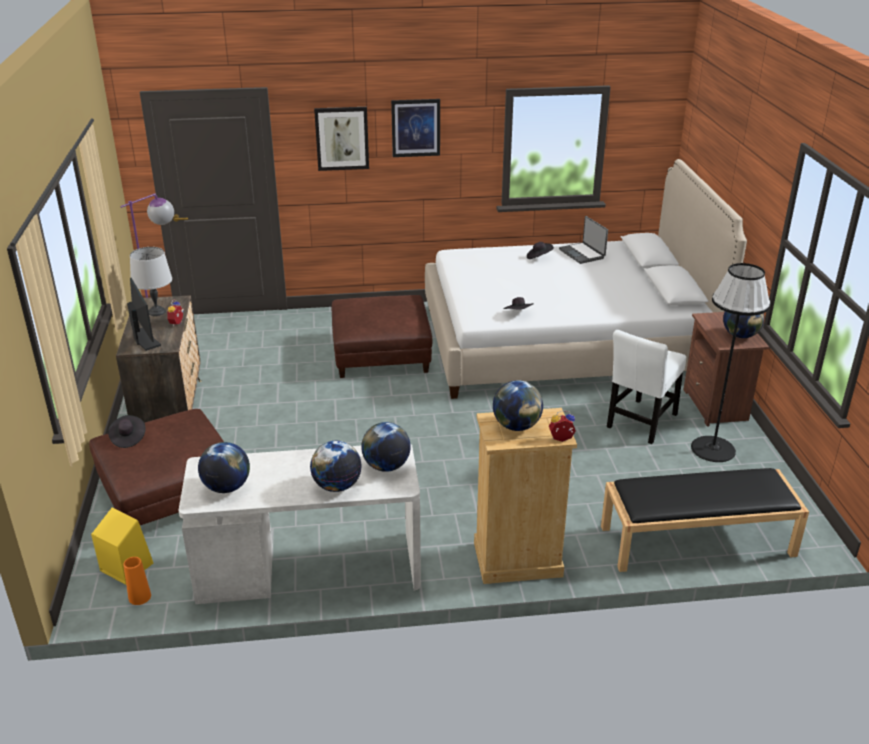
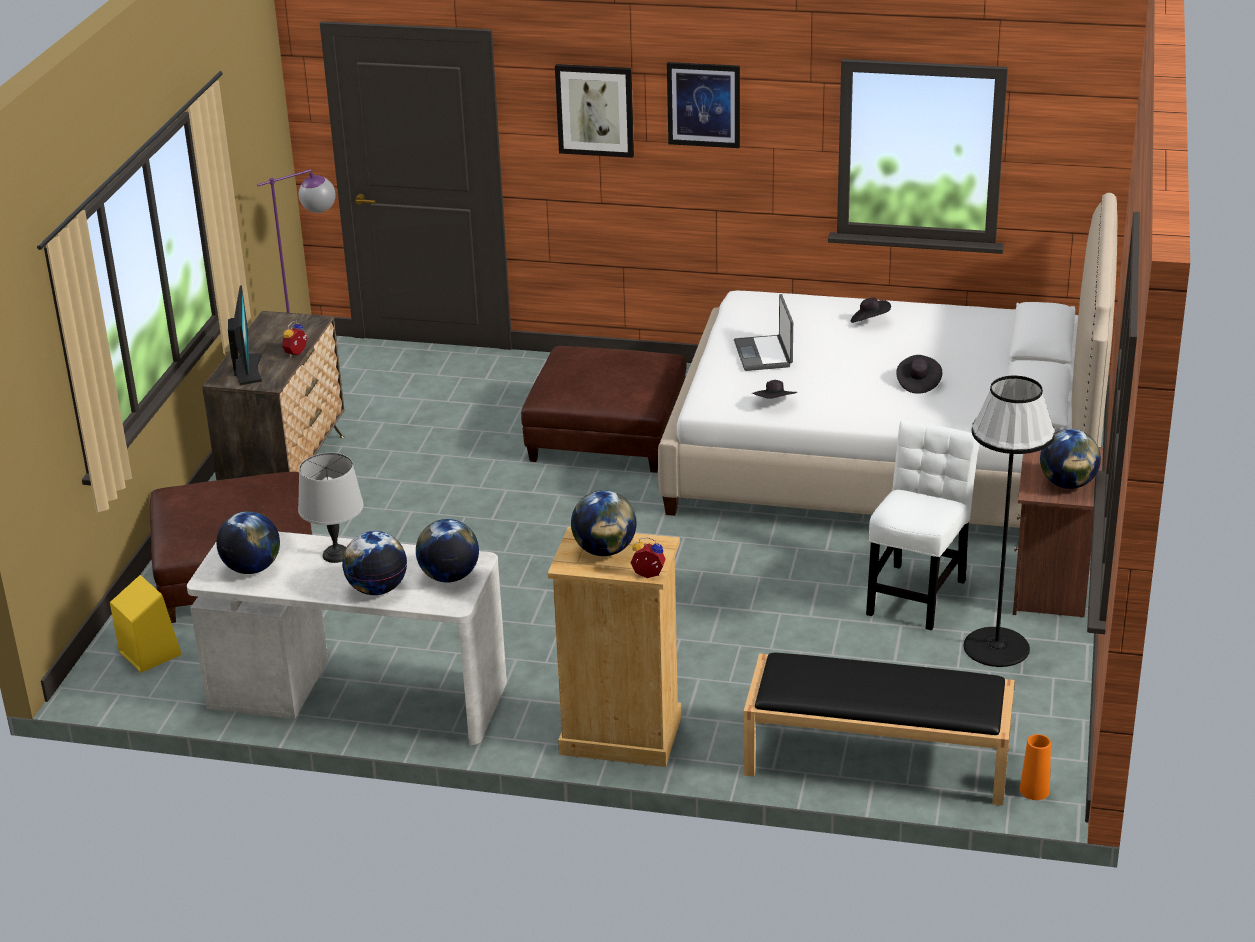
camera: 20 degrees right, 0 degrees up
(128, 438) = (194, 495): black hat -> black hat (918, 383)
(140, 597) = (150, 689): orange vase -> orange vase (1034, 790)
(157, 312) = (280, 334): grey table lamp -> grey table lamp (337, 555)
(582, 254) = (942, 324): laptop -> laptop (764, 354)
(641, 423) = (917, 593): white chair -> white chair turned 150 degrees clockwise

